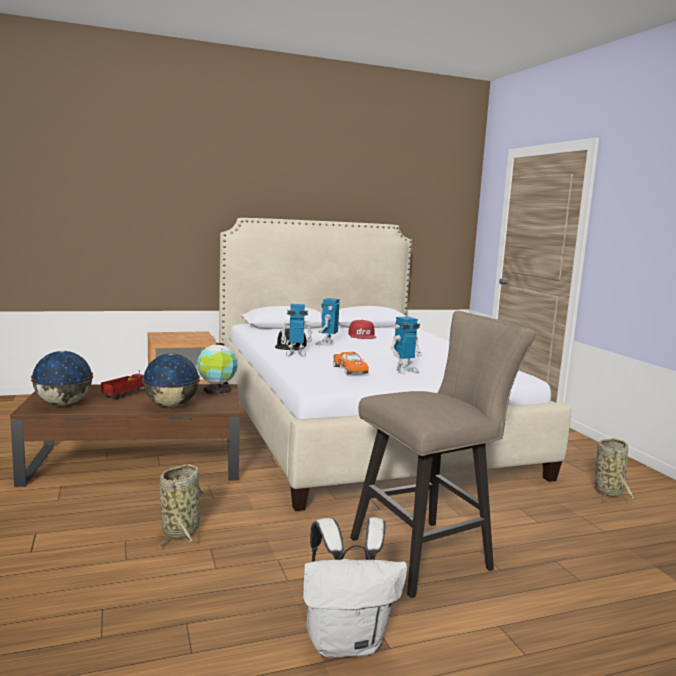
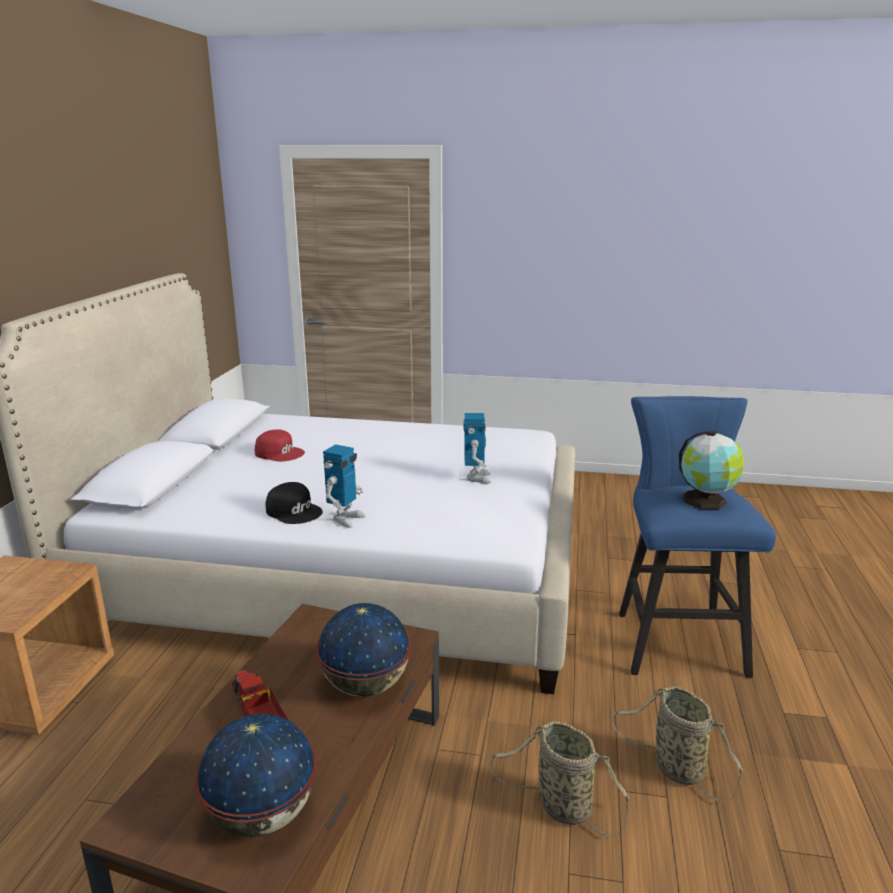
camera: 60 degrees left, 10 degrees up
(217, 390) = (322, 628): globe -> globe (706, 501)
(326, 344) = (308, 485): toy robot -> none
(346, 642) = (818, 740): white backpack -> none
(350, 369) = (461, 505): orange toy car -> none
(429, 553) = (676, 638): beige stool -> blue stool
(608, 491) = (596, 506): basket -> basket (674, 767)

